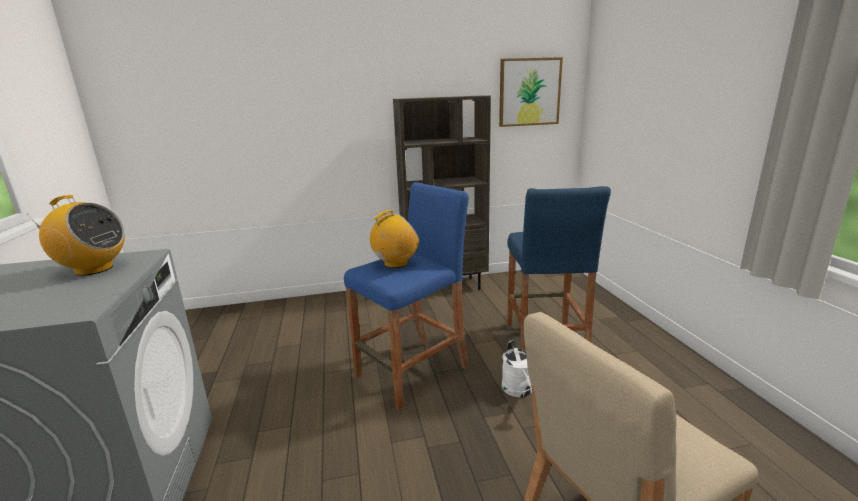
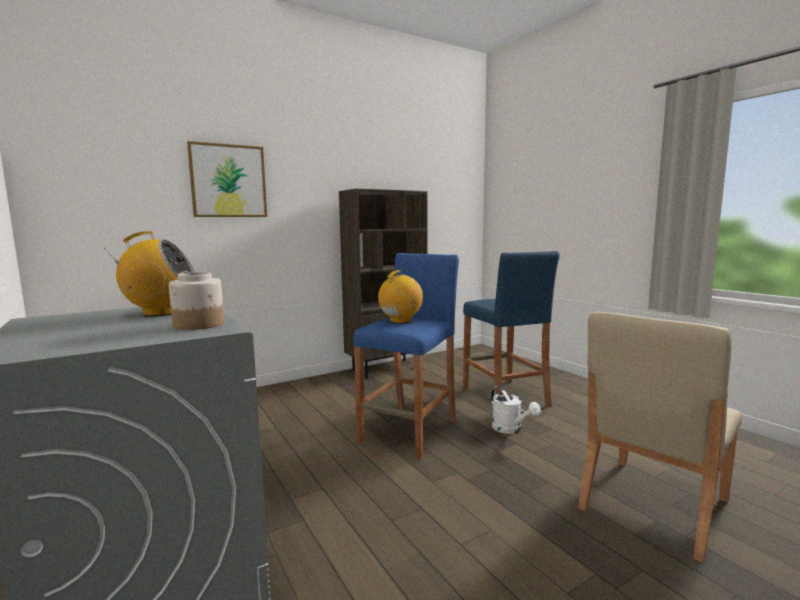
camera: 20 degrees left, 10 degrees down
(80, 298) = (199, 324): none -> jar
(529, 92) = (445, 193): picture -> picture (228, 181)

